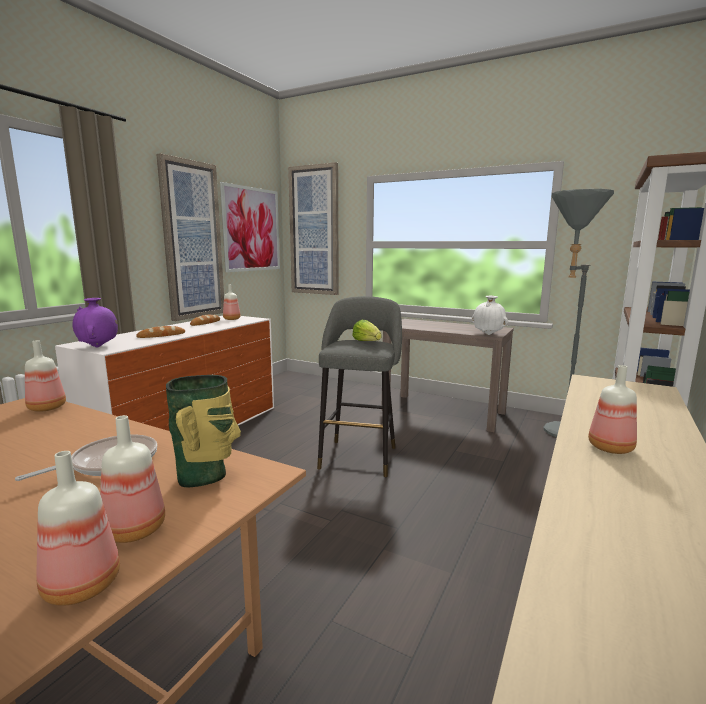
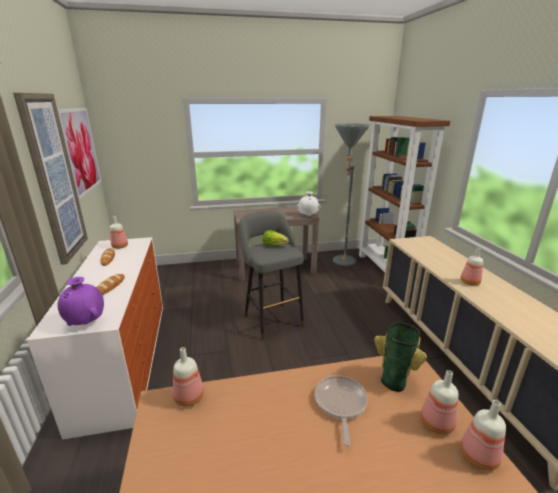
camera: 40 degrees left, 10 degrees up
(314, 231) = (133, 144): picture -> none

